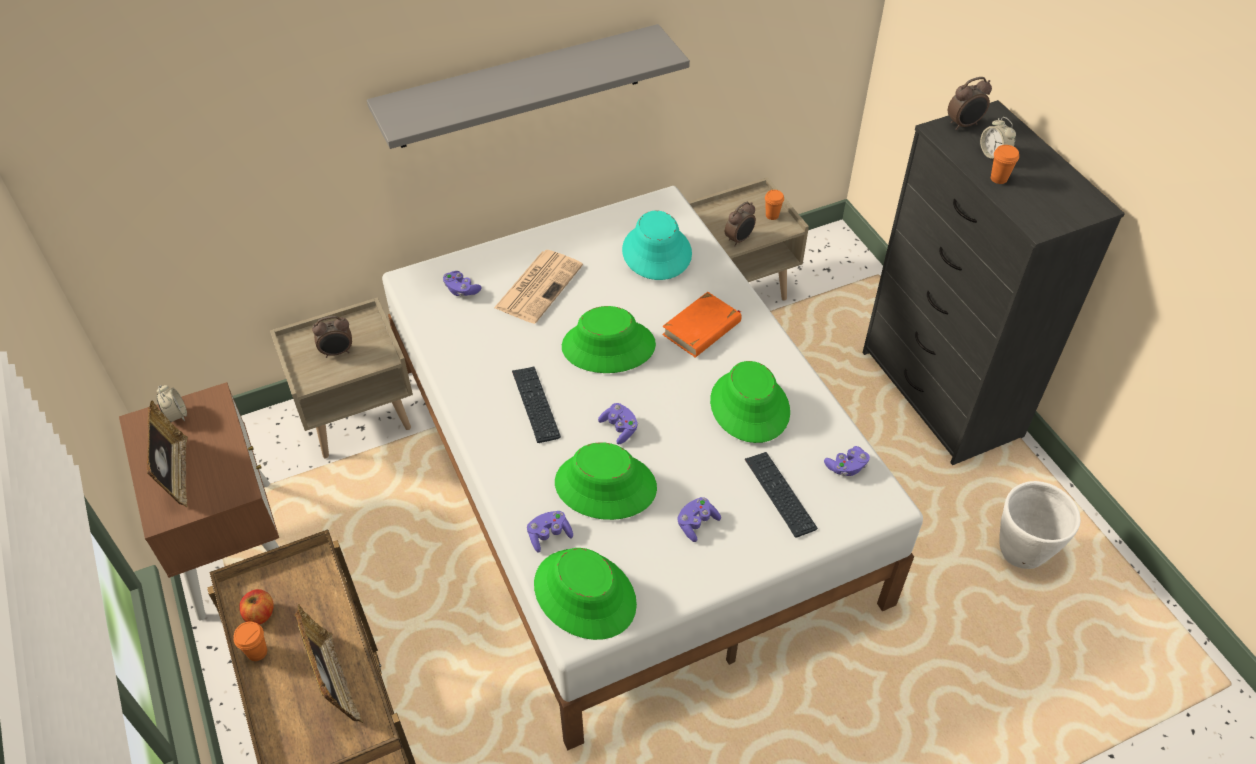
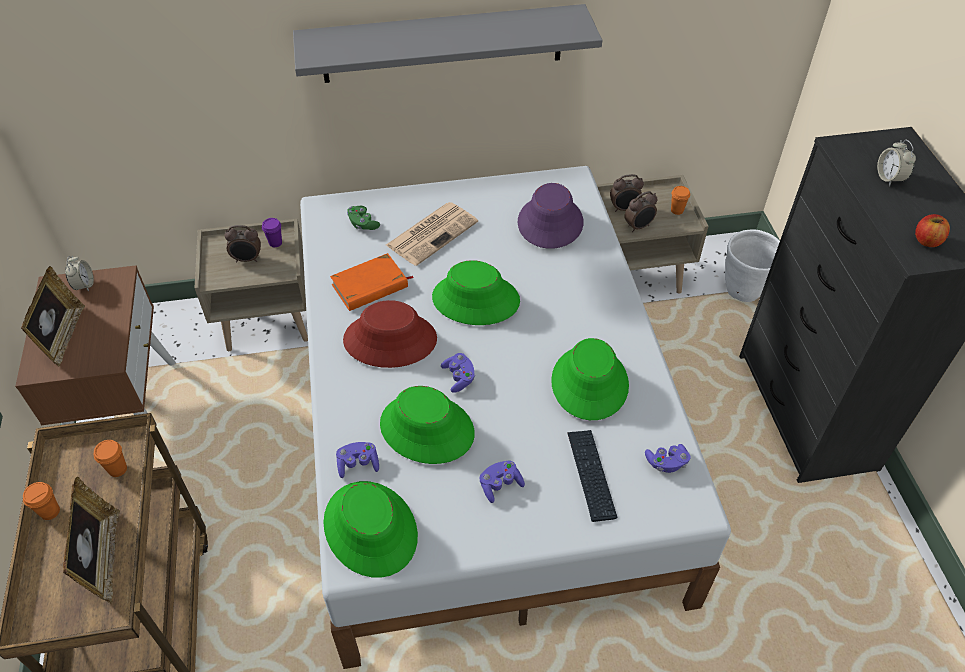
camera: 15 degrees right, 0 degrees up
(260, 614) = (67, 477): apple -> apple (926, 241)
(362, 328) = (275, 243): none -> purple cup
(461, 290) = (363, 224): purple game controller -> green game controller
(535, 405) = (390, 339): keyboard -> red hat
(656, 252) = (550, 222): turquoise hat -> purple hat
(702, 328) = (569, 300): orange book -> orange book (370, 286)
(964, 125) = (867, 144): alarm clock -> alarm clock (624, 209)
(998, 178) = (887, 202): orange cup -> orange cup (117, 469)
(1022, 552) = (846, 586): white planter -> white planter (743, 291)

